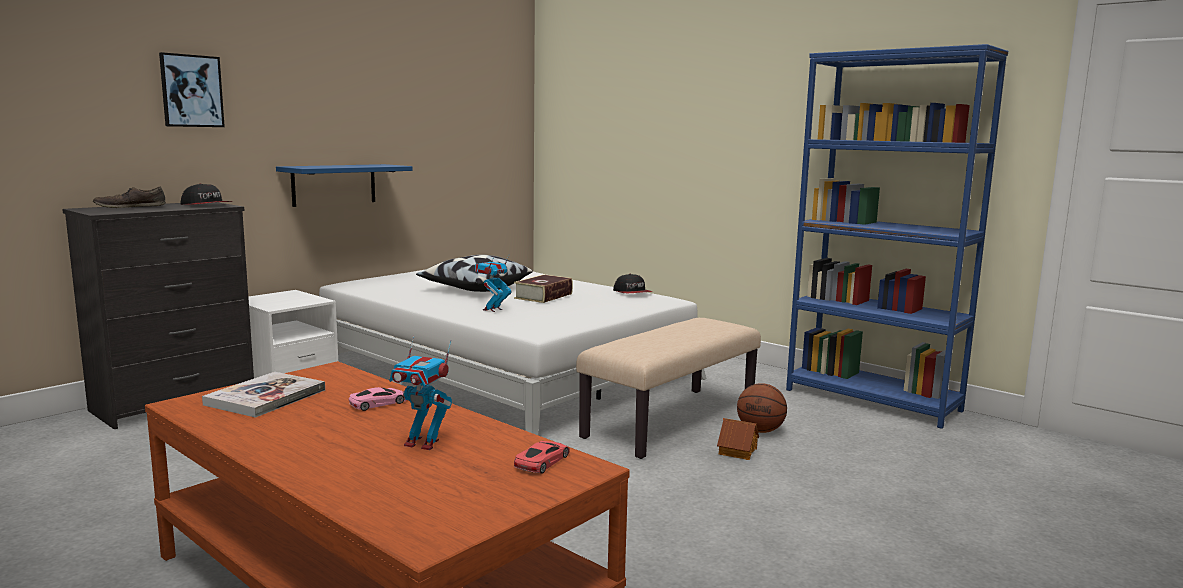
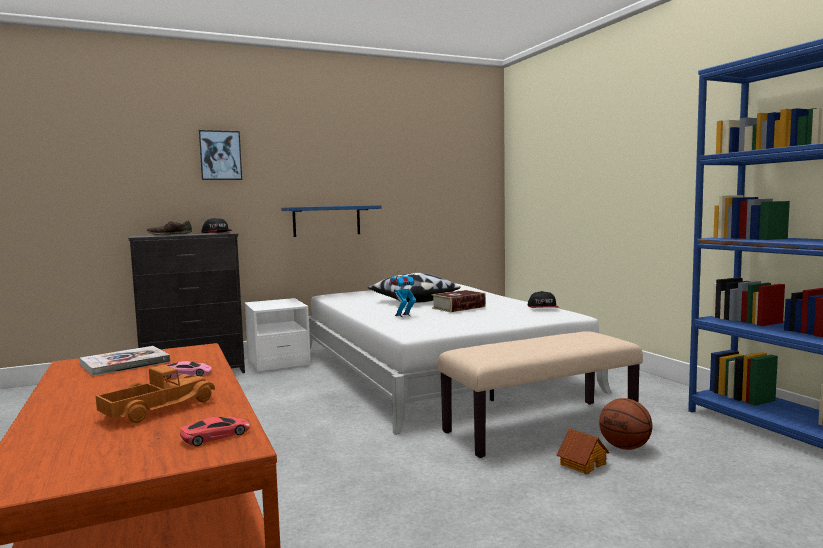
camera: 25 degrees right, 5 degrees down
(423, 443) = (158, 408): toy robot -> toy truck

